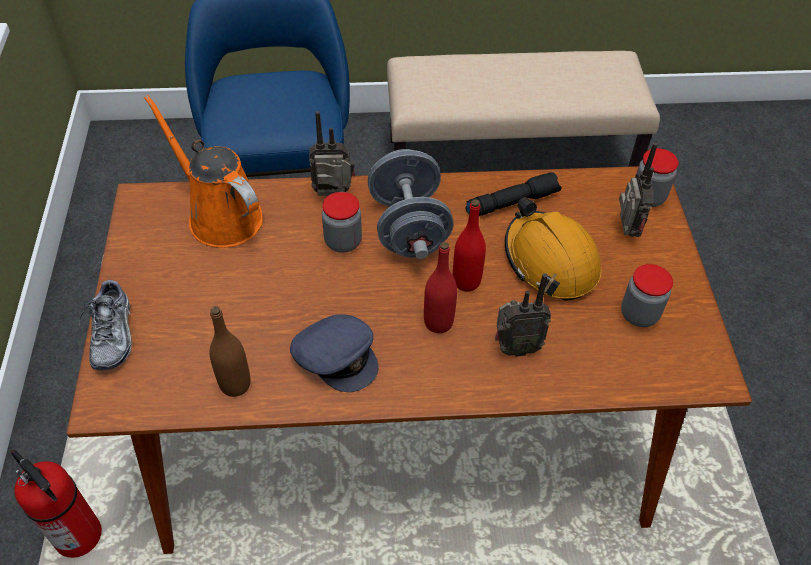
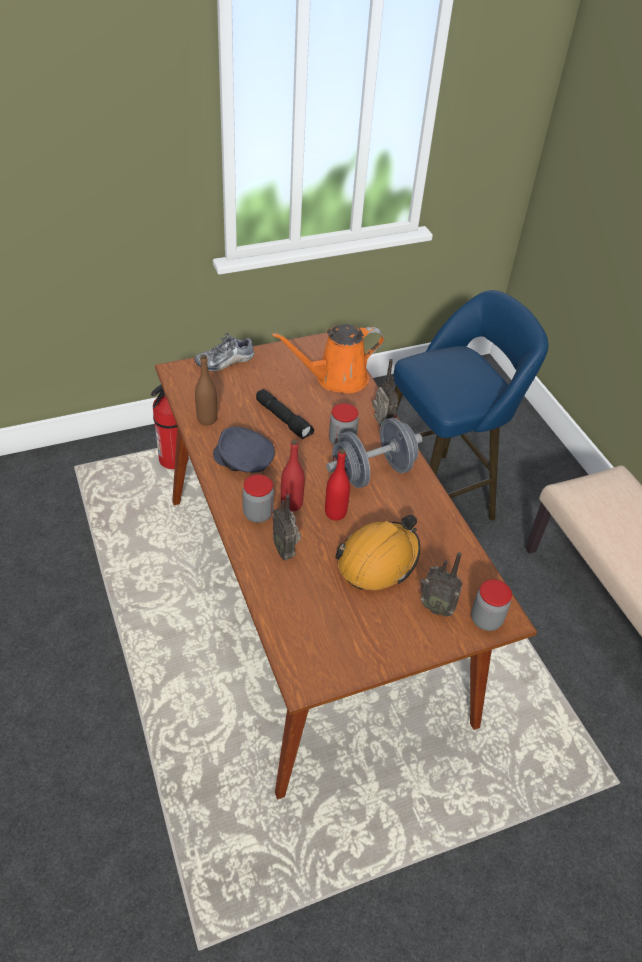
camera: 70 degrees right, 5 degrees down
(220, 215) = (336, 378): orange watering can -> orange watering can turned 135 degrees counterclockwise
(336, 357) = (243, 459): grey cap -> grey cap turned 90 degrees clockwise
(512, 202) = (430, 527): black flashlight -> black flashlight (284, 419)
(625, 231) = (435, 607): radio -> radio turned 45 degrees clockwise
(639, 314) = (348, 624): jar -> jar (258, 514)

